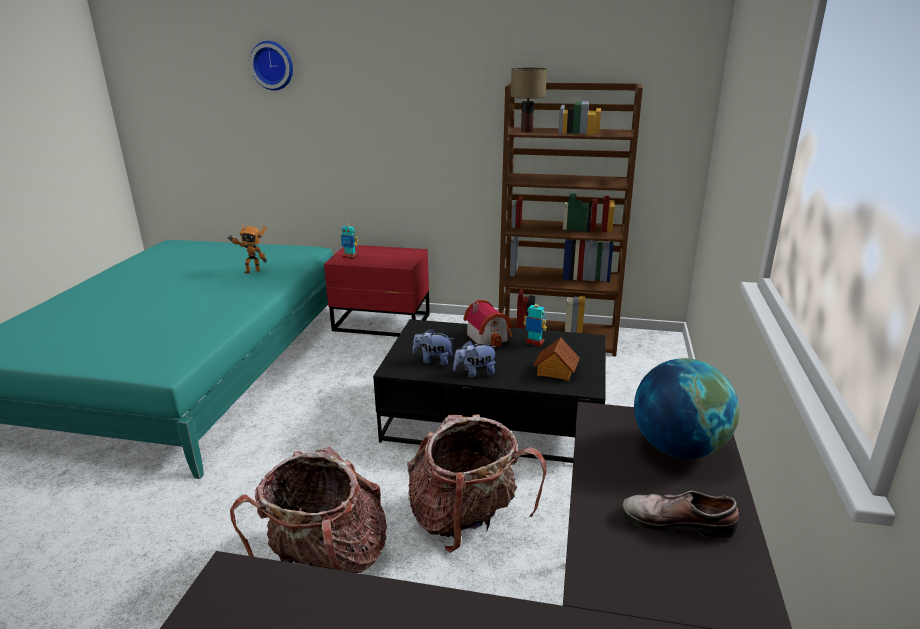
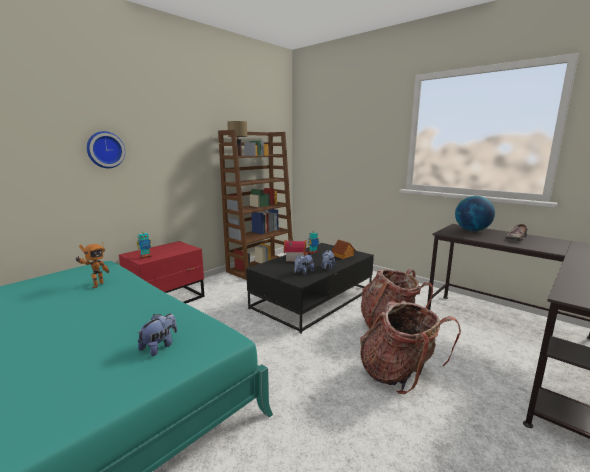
camera: 60 degrees left, 10 degrees down
(143, 346) = (159, 346): none -> plush toy
(273, 65) = (37, 112): wall clock -> wall clock (105, 150)

